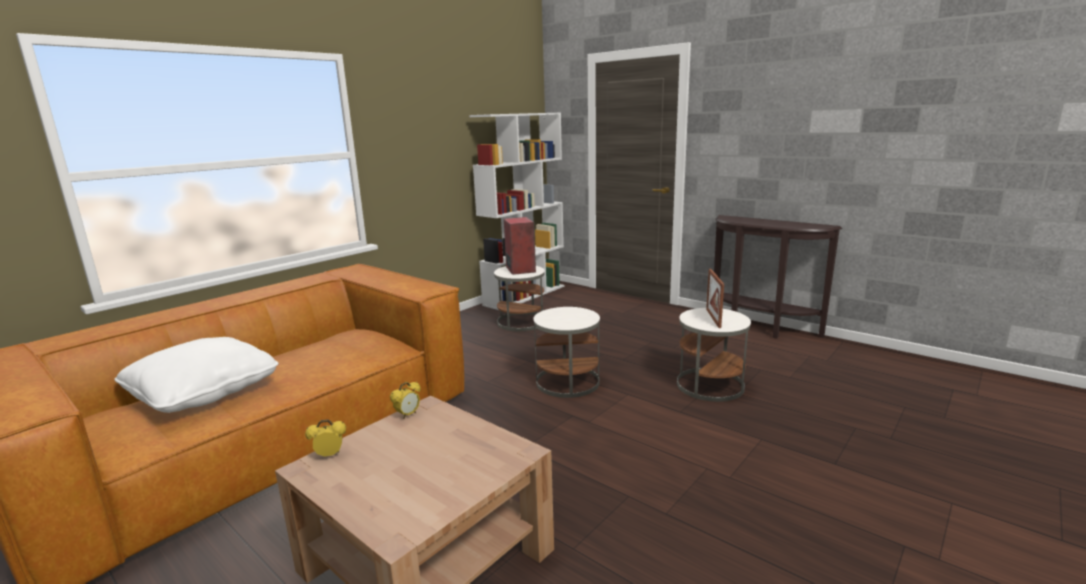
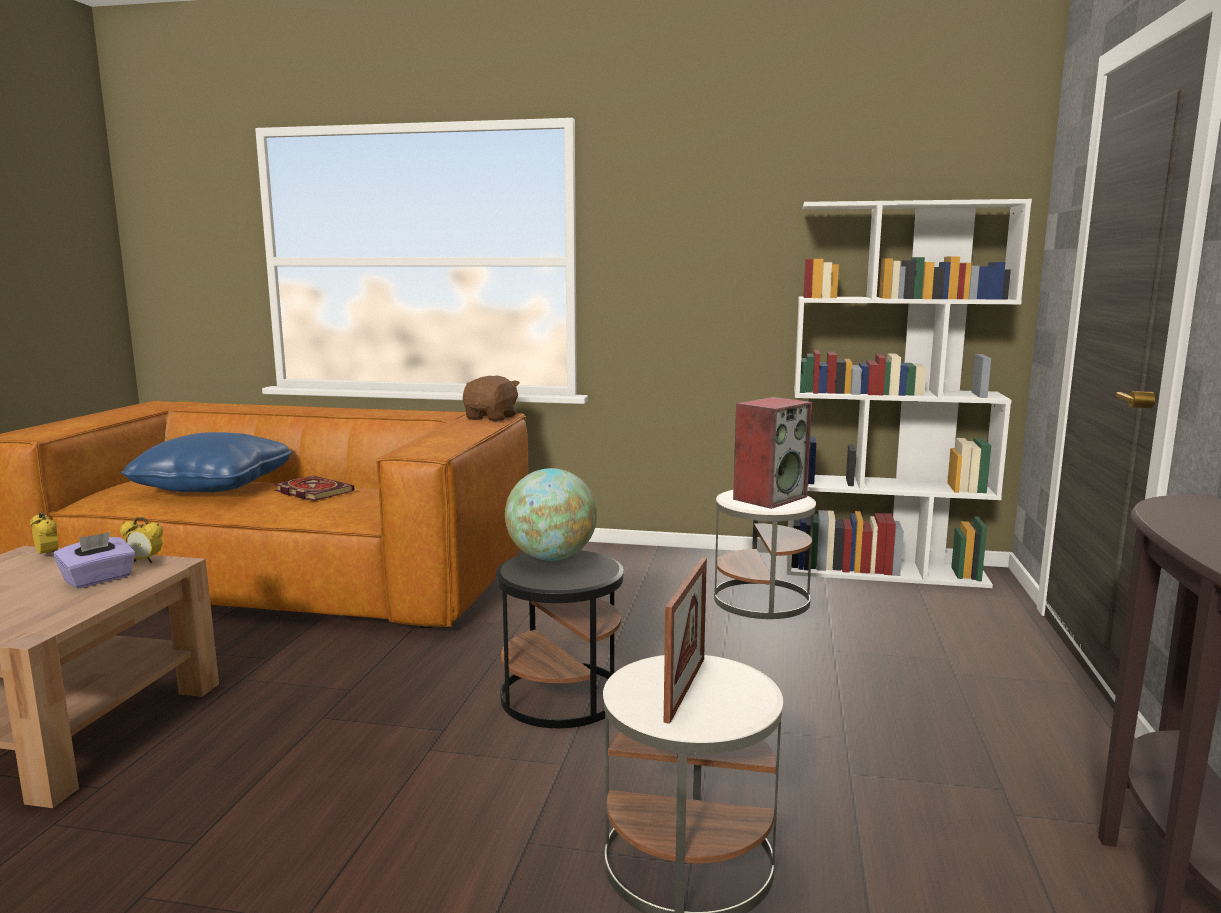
camera: 60 degrees right, 5 degrees down
(203, 393) = (213, 486): white pillow -> blue pillow
(302, 358) = (311, 491): none -> book
(355, 270) = (492, 418): none -> brown plush toy
(431, 431) = (99, 579): none -> purple tissue box
(550, 315) = (551, 558): none -> globe
(567, 382) = (562, 696): white side table -> black side table
(713, 318) = (685, 688): picture frame -> picture frame turned 135 degrees clockwise

